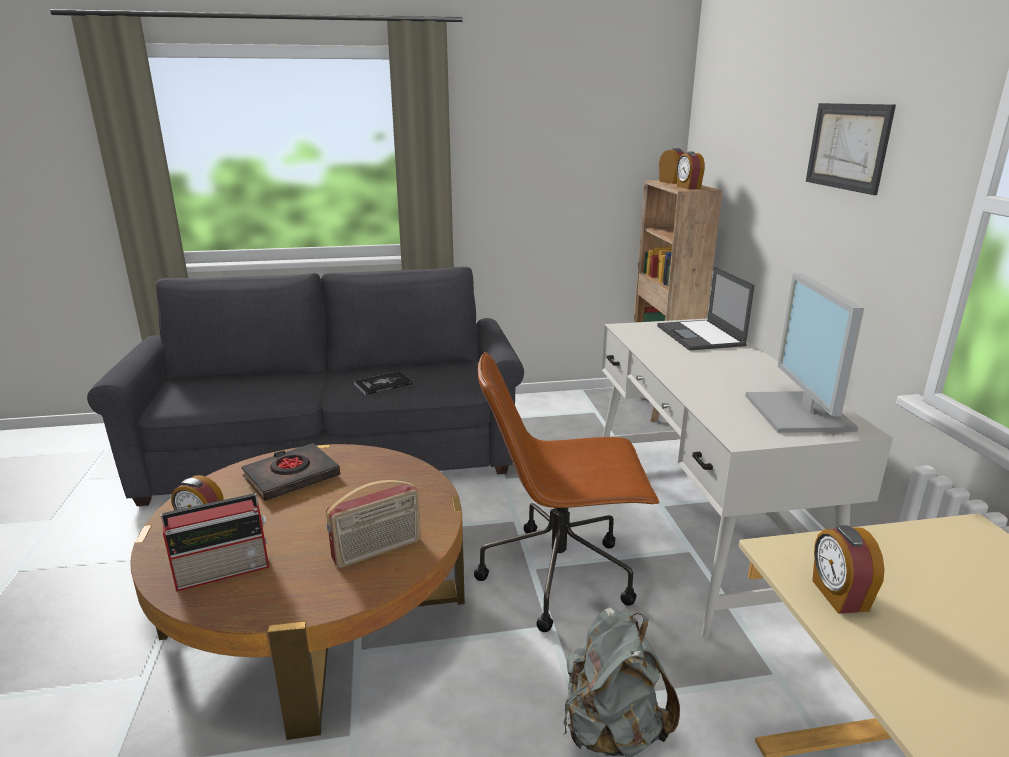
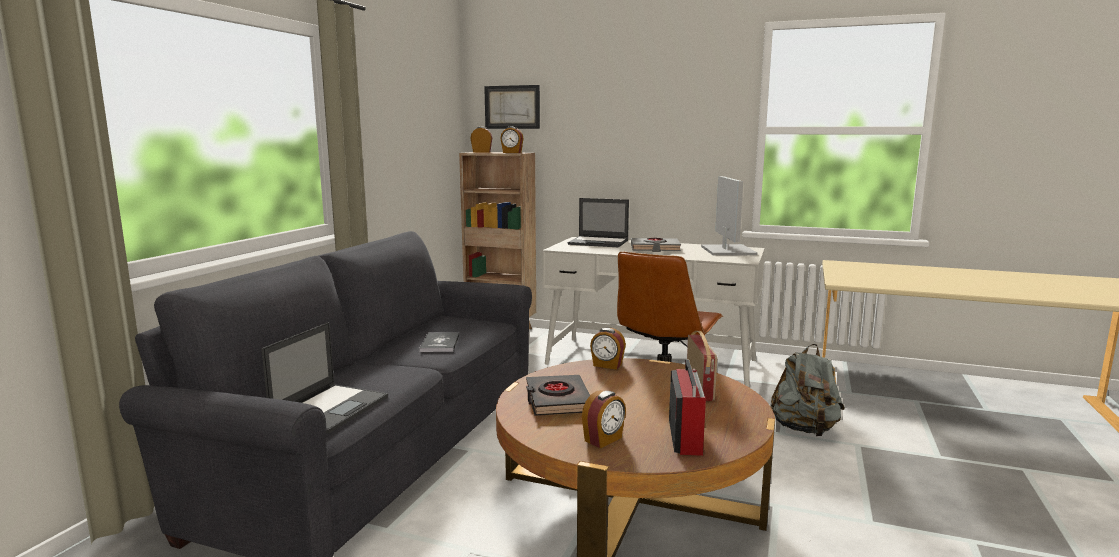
camera: 60 degrees left, 10 degrees down
(208, 397) = (331, 408): none -> laptop
(719, 369) = (655, 248): none -> grey book
(800, 413) = (727, 250): monitor -> monitor turned 120 degrees counterclockwise
(838, 595) = (875, 283): alarm clock -> alarm clock (607, 365)
(848, 146) = (659, 112): picture -> picture (512, 107)

